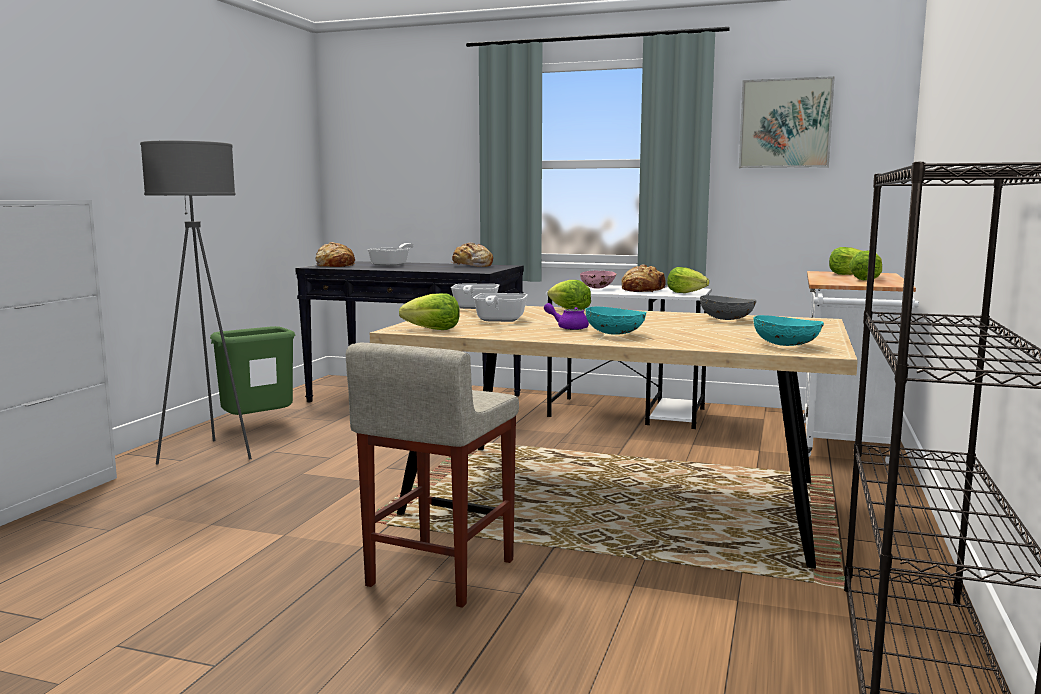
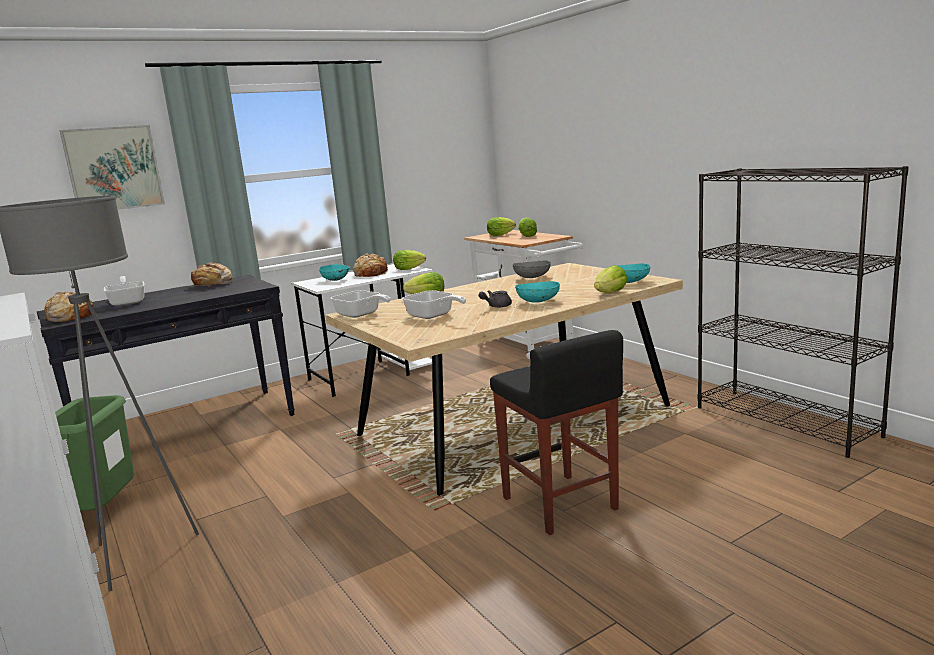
camera: 50 degrees left, 5 degrees up
(433, 330) = (438, 334): lettuce -> lettuce (610, 293)
(440, 573) = (560, 504): beige stool -> black stool
(568, 328) = (496, 306): purple teapot -> grey teapot
(597, 288) = (336, 280): pink bowl -> turquoise bowl
(785, 123) = (420, 133): picture -> picture (114, 169)

